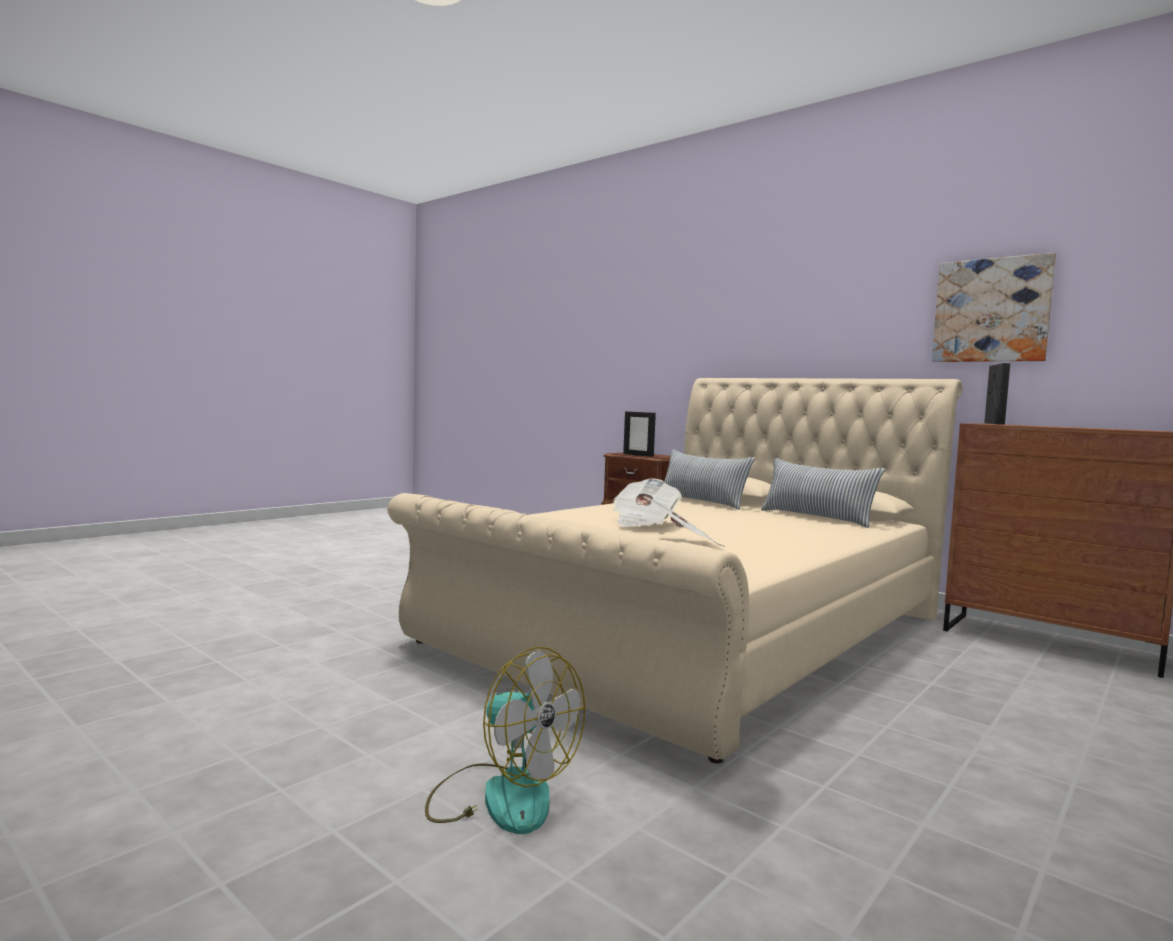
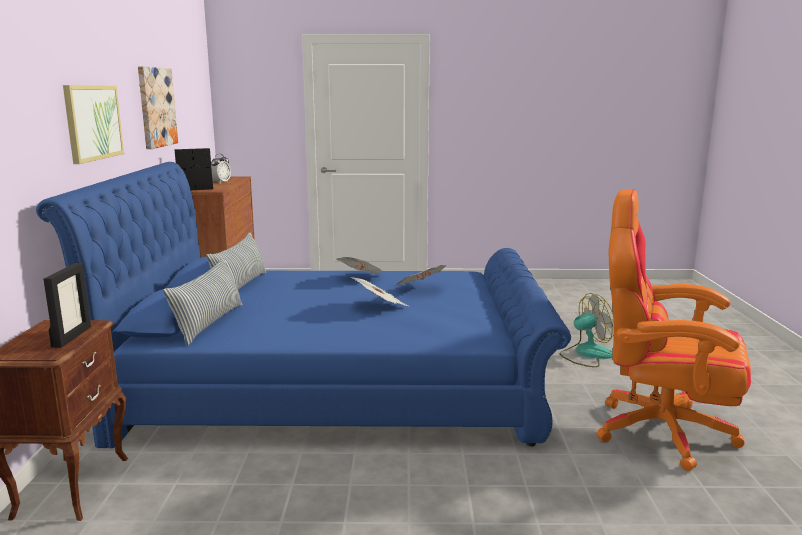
camera: 130 degrees left, 10 degrees up
(274, 698) = (663, 432): none -> orange office chair
(501, 795) = (586, 354): fan -> fan turned 75 degrees clockwise
(697, 627) = (333, 380): beige bed -> blue bed
(780, 541) = (362, 278): none -> newspaper
(815, 329) = (93, 122): none -> picture
(1078, 427) = (221, 182): none -> alarm clock

